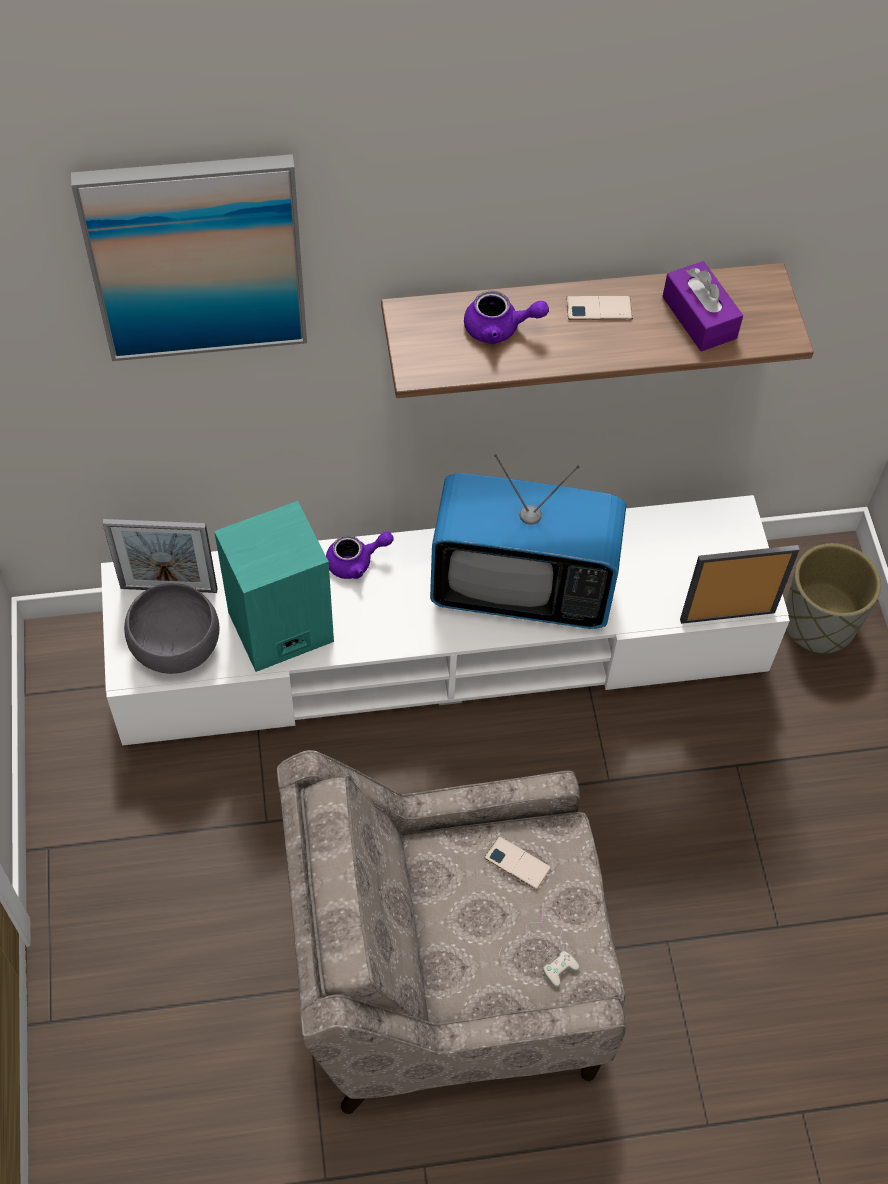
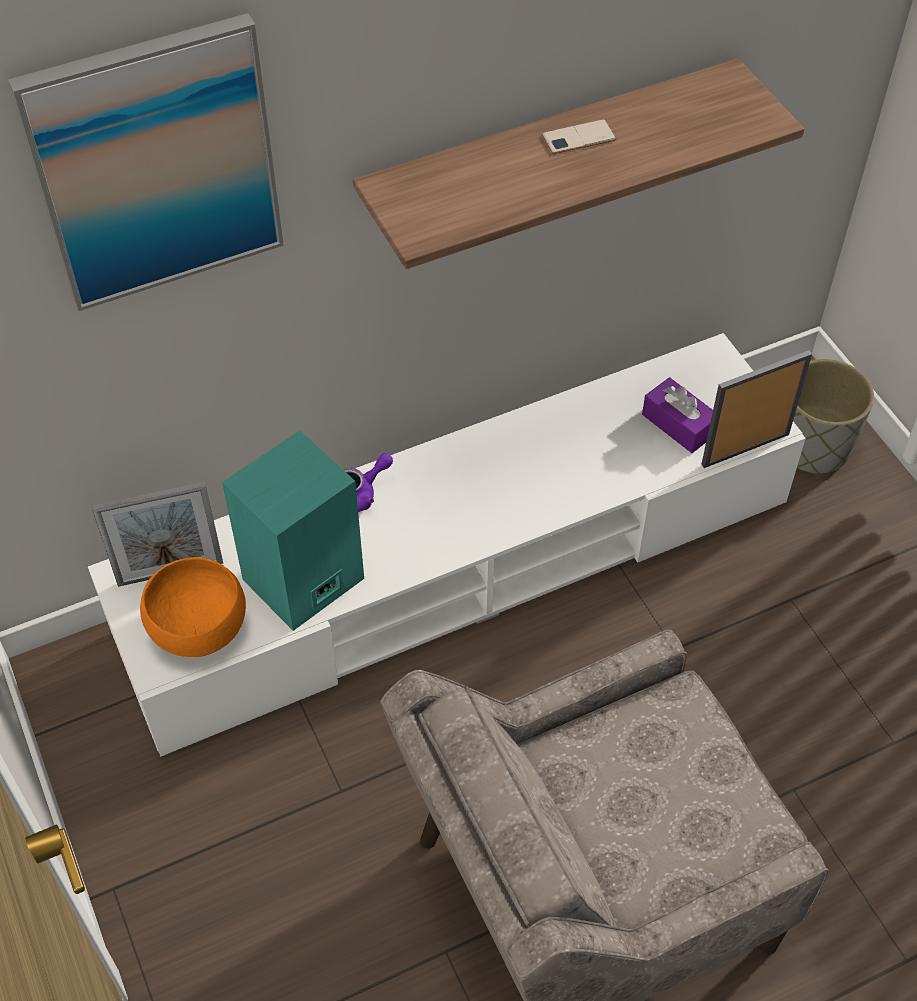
camera: 15 degrees left, 5 degrees down
(176, 646) = (198, 628): grey bowl -> orange bowl
(499, 329) = (487, 178): purple teapot -> none
(517, 863) = (647, 739): phone -> none
(522, 588) = (535, 476): television -> none
(545, 945) = (708, 814): white game controller -> none
(699, 317) = (680, 123): purple tissue box -> purple tissue box (678, 424)

